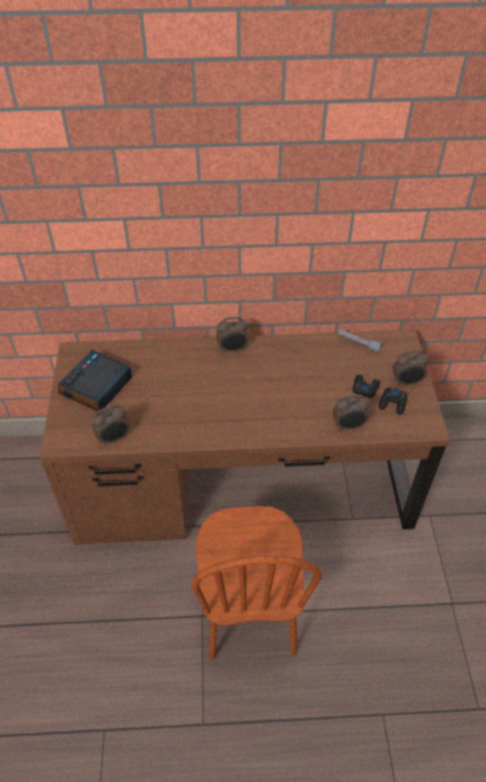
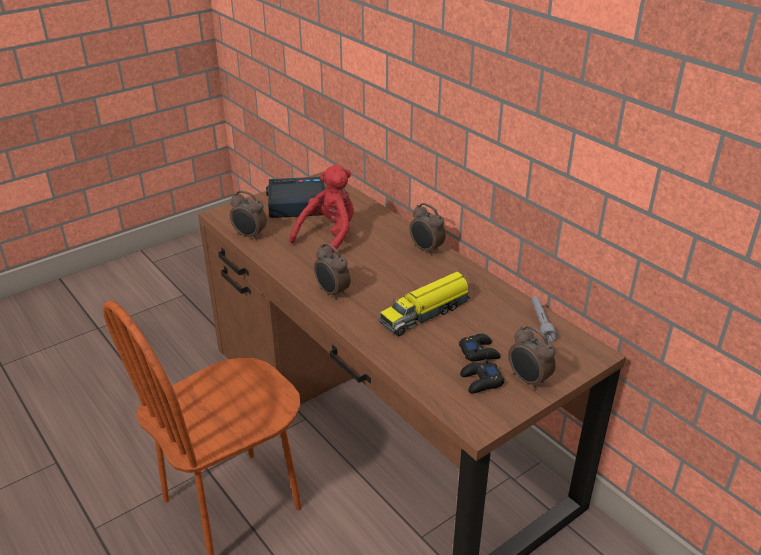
camera: 55 degrees right, 15 degrees down
(164, 391) = (329, 237): none -> red plush toy
(305, 390) = (426, 313): none -> toy truck
(348, 426) = (409, 361): alarm clock -> alarm clock (332, 293)

